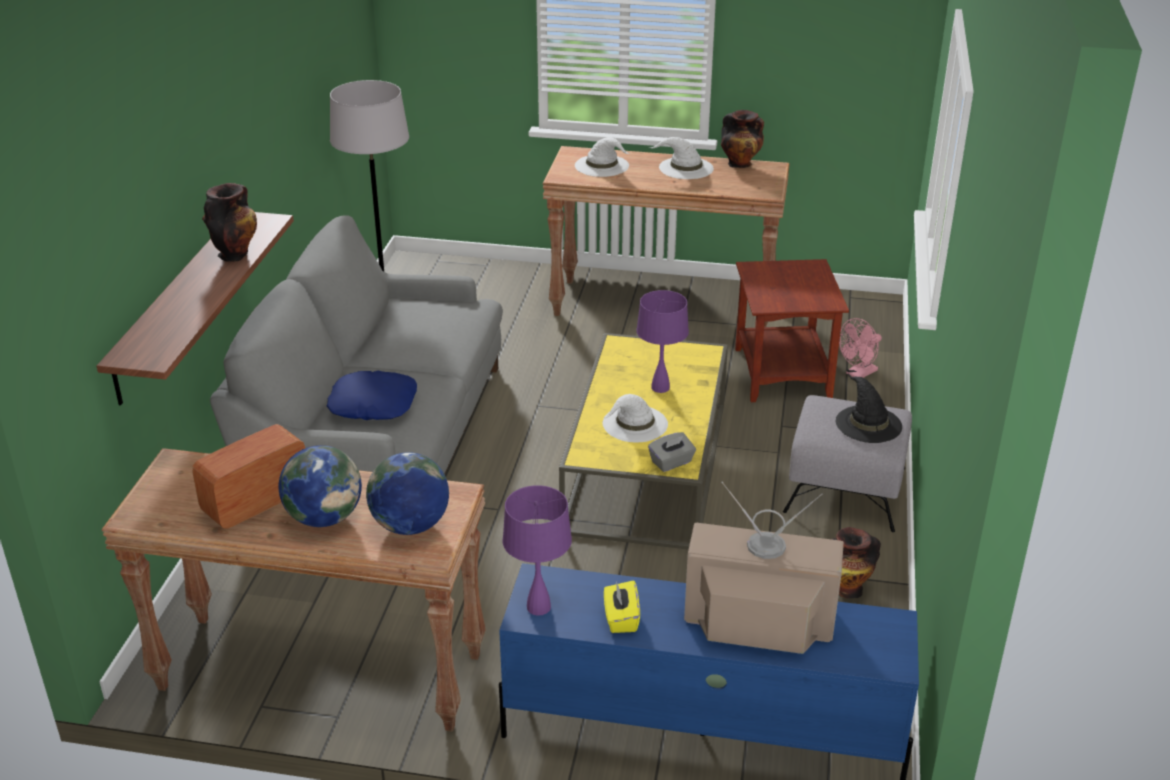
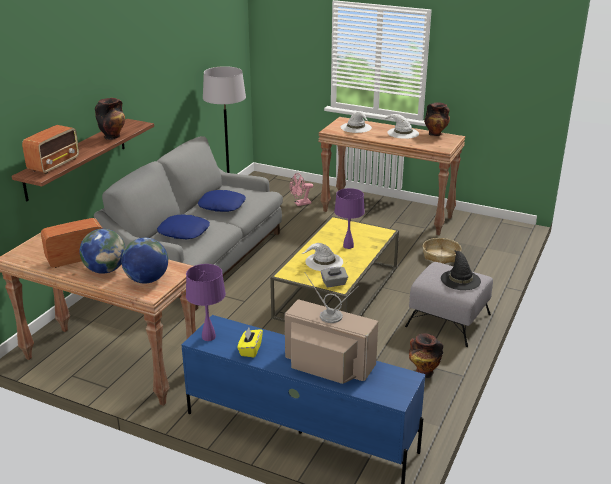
camera: 15 degrees right, 5 degrees down
(165, 330) = (54, 164): none -> radio
(413, 341) = (222, 205): none -> blue pillow
(784, 373) = (441, 256): brown side table -> basket
(858, 374) = (486, 262): pink fan -> pink fan (300, 204)

